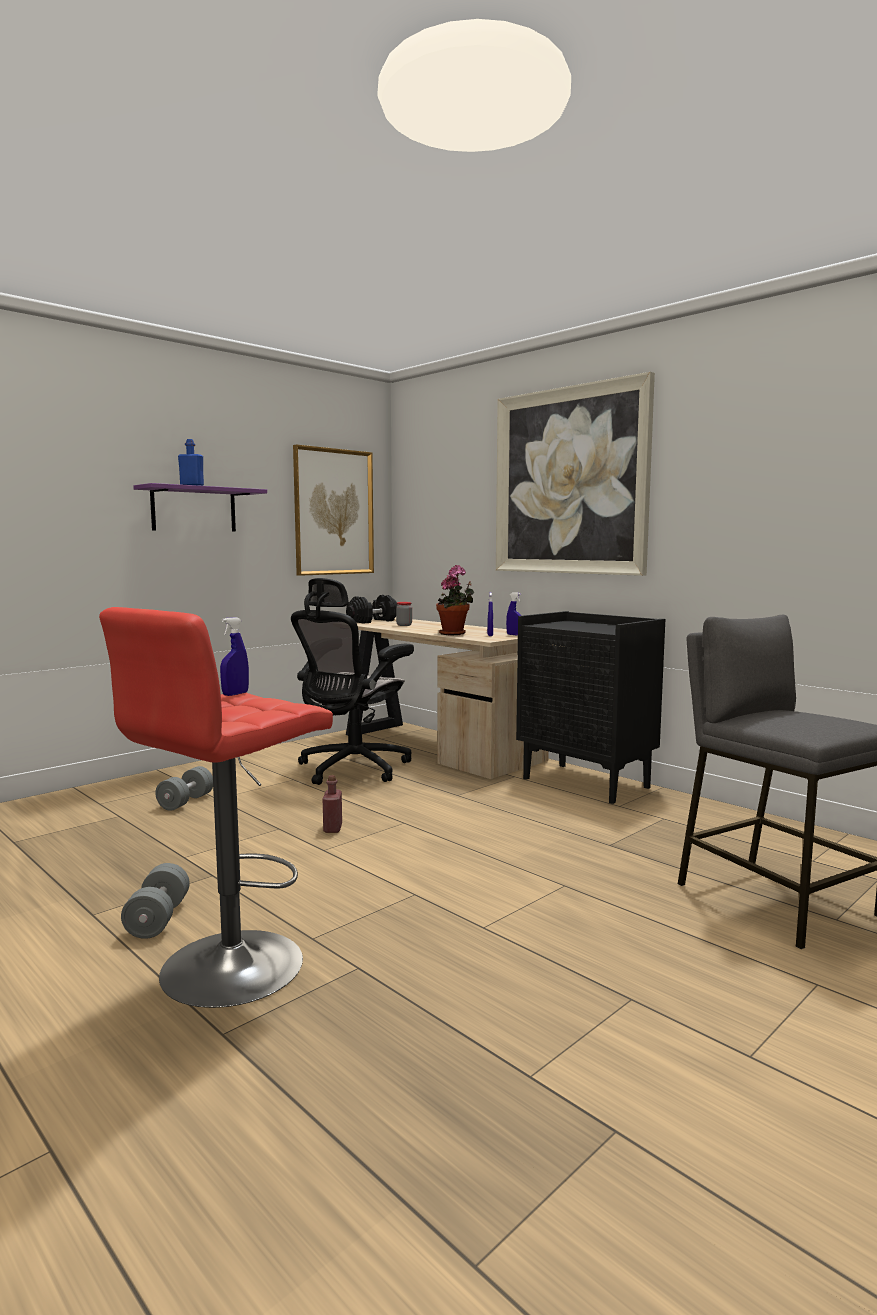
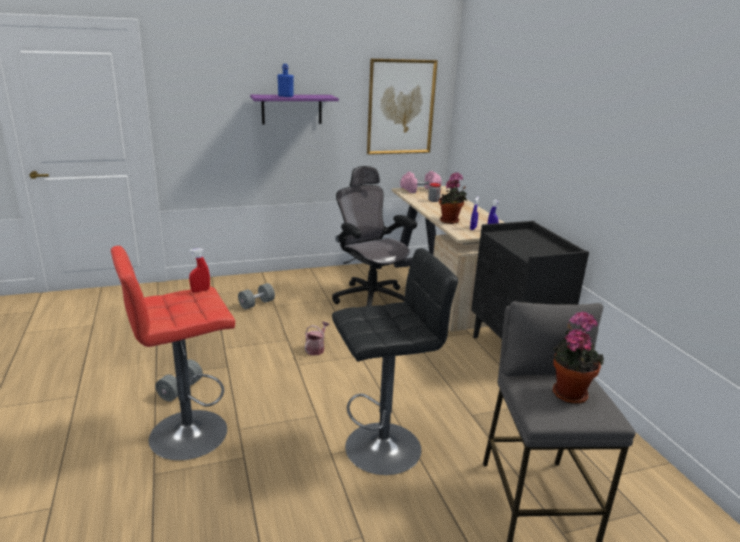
camera: 25 degrees right, 15 degrees up
(235, 694) = (200, 290): blue spray bottle -> red spray bottle
(332, 828) = (316, 348): red bottle -> watering can
(353, 769) = (371, 299): office chair -> office chair turned 90 degrees clockwise
(372, 621) = (420, 190): black dumbbell -> pink dumbbell
(546, 902) = (384, 448): none -> black stool
(569, 481) = (552, 118): picture -> none
(802, 717) = (568, 392): none -> potted plant

